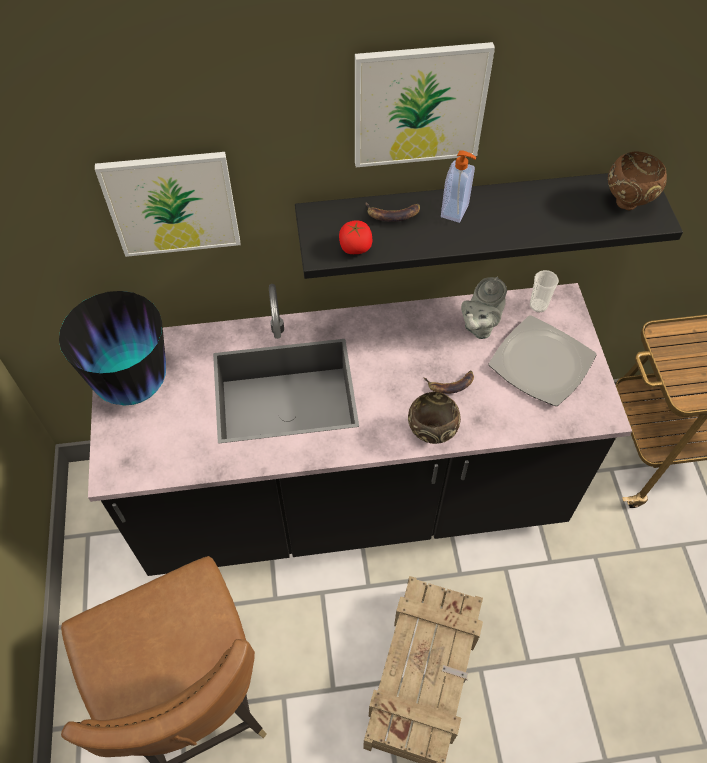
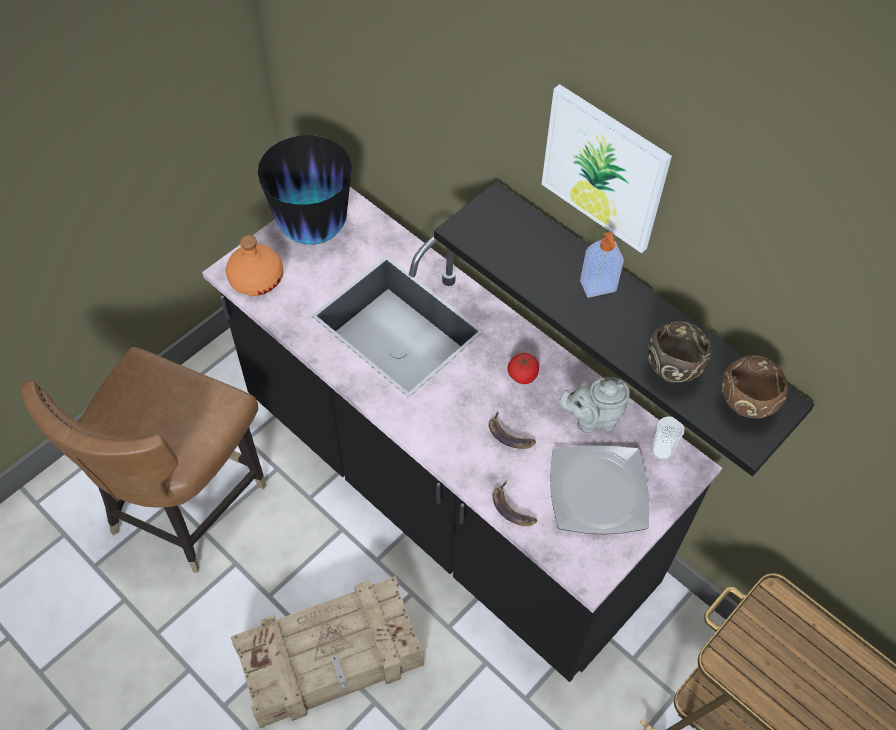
camera: 50 degrees right, 0 degrees up
(139, 459) = (256, 278): none -> orange bottle
(172, 204) = (410, 110): picture -> none
(355, 247) = (489, 246): tomato -> tomato (522, 375)
(392, 214) = (550, 248): banana -> banana (512, 508)
(431, 433) = (448, 451): brown bowl -> brown bowl (671, 371)

